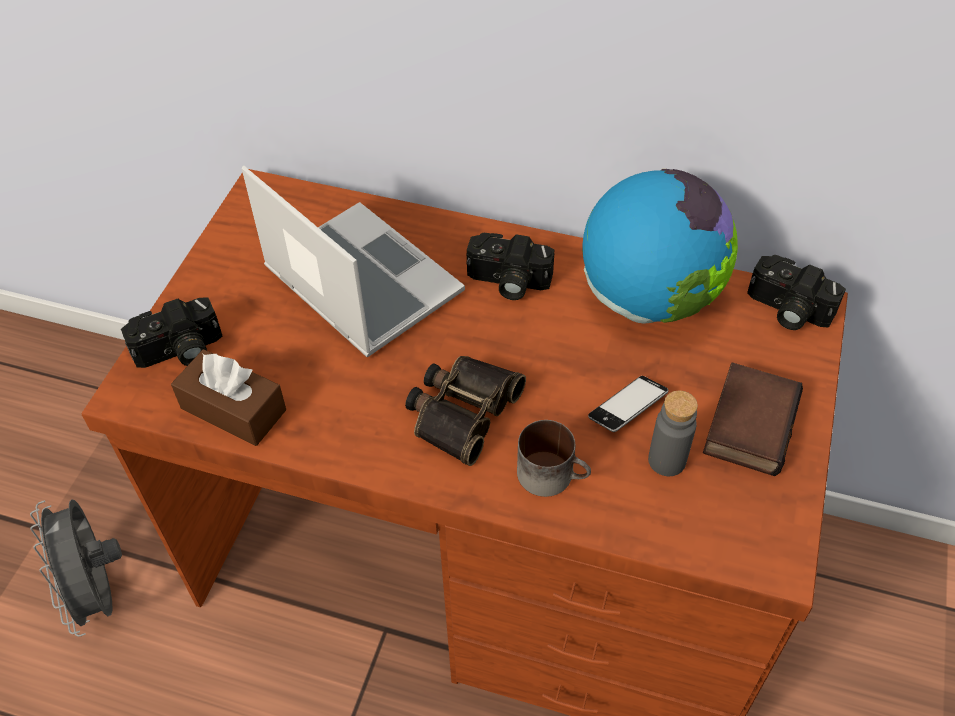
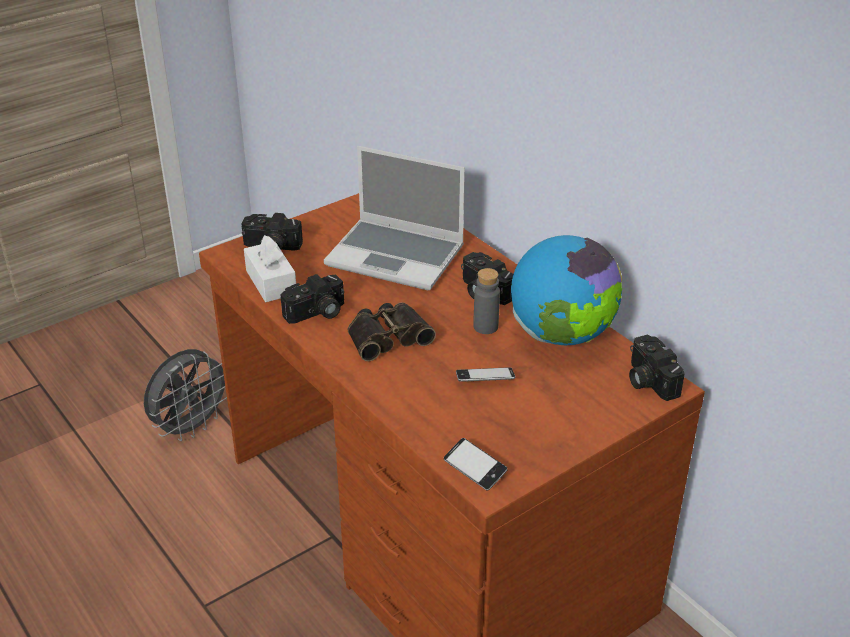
camera: 35 degrees right, 15 degrees down
(99, 593) = (191, 427): grey fan -> grey fan turned 150 degrees counterclockwise
(233, 409) = (271, 282): brown tissue box -> white tissue box
(341, 426) = (317, 313): none -> camera
(359, 282) = (397, 256): laptop -> laptop turned 120 degrees clockwise
(552, 474) = (406, 386): mug -> none
(667, 460) = (479, 412): grey bottle -> grey bottle (485, 327)
(737, 544) = (475, 468): none -> phone
(747, 423) = (551, 420): book -> none

